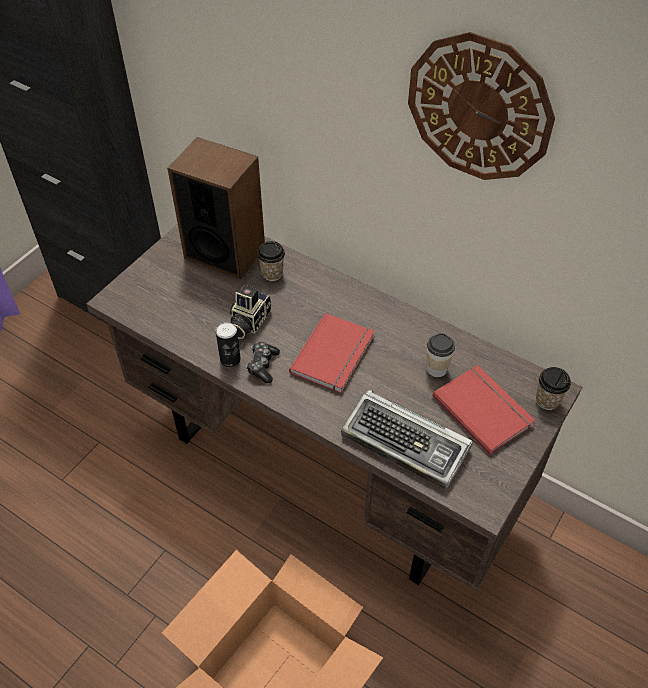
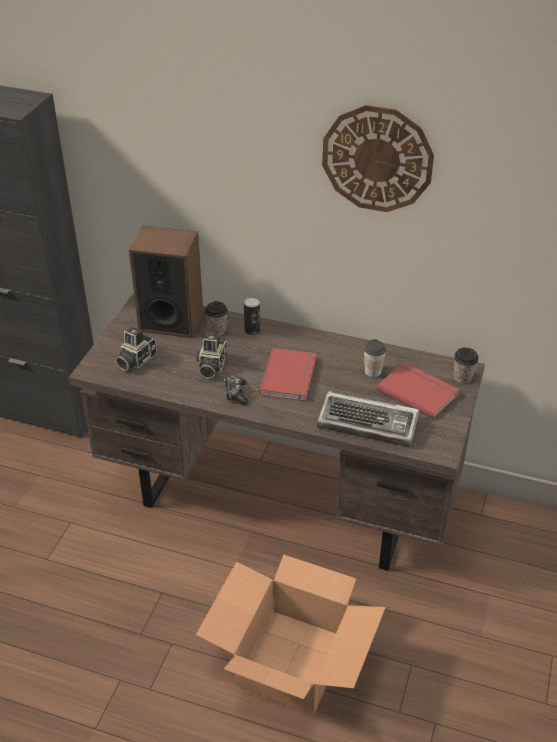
camera: 15 degrees left, 10 degrees down
(166, 296) = (135, 360): none -> camera
(230, 359) = (207, 394): can -> can (252, 330)

